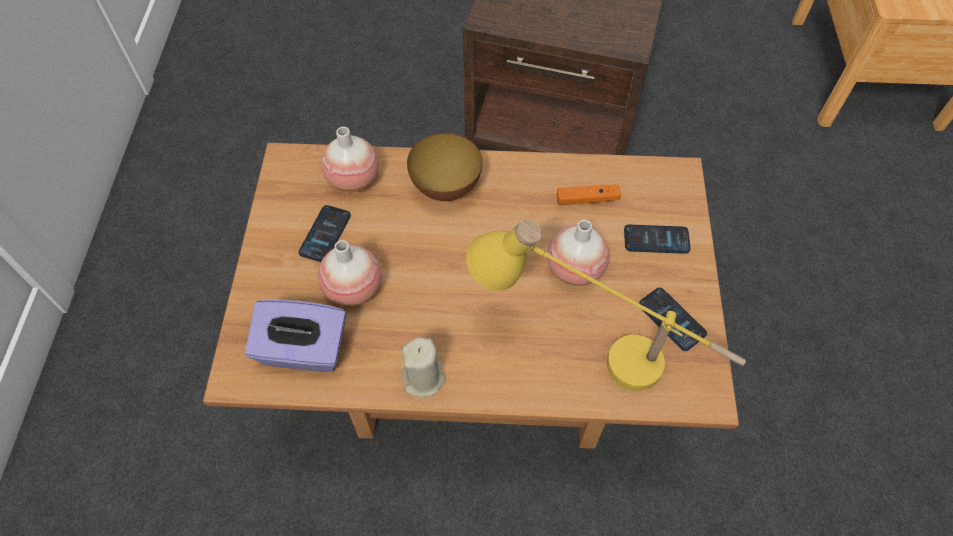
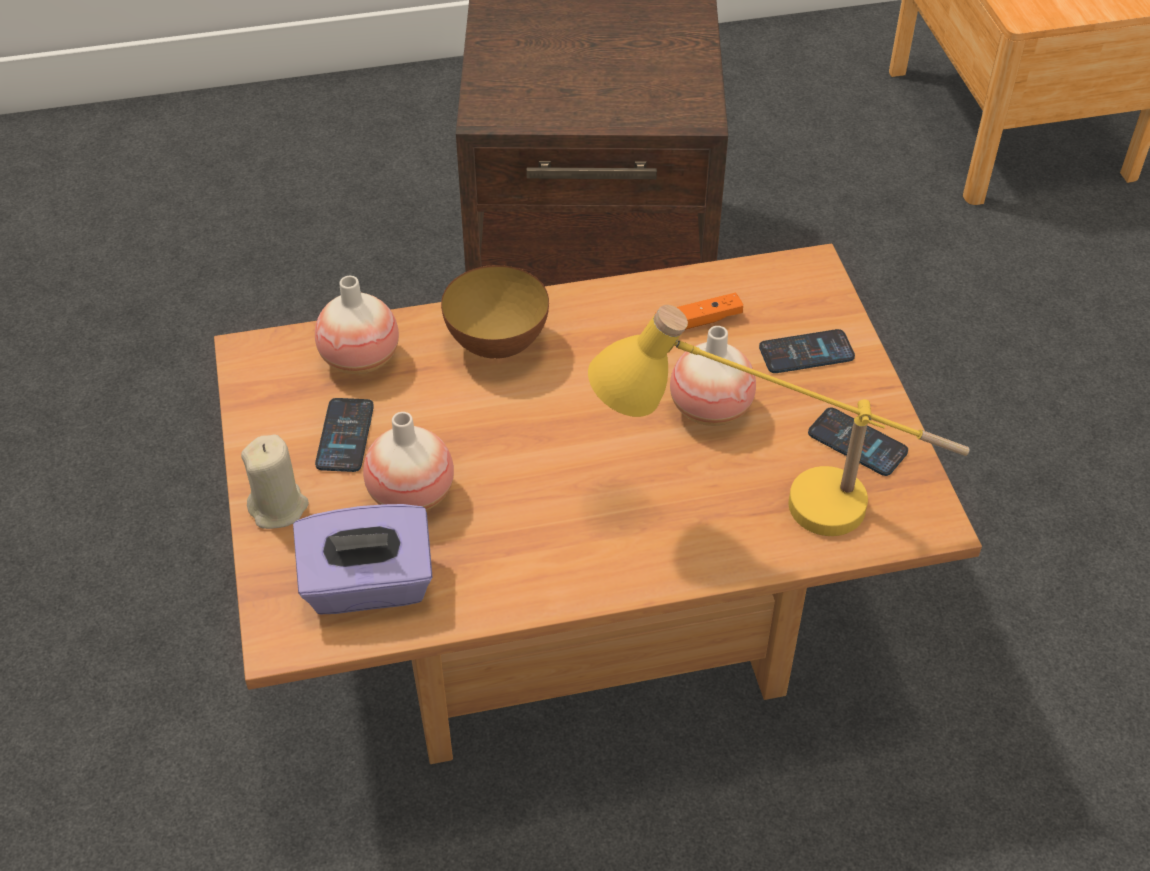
camera: 15 degrees left, 10 degrees down
(424, 378) = (551, 583): beige candle -> beige candle (278, 507)

